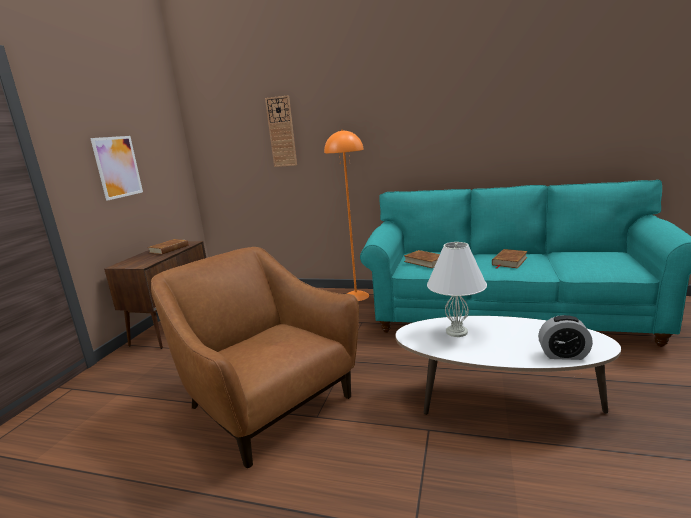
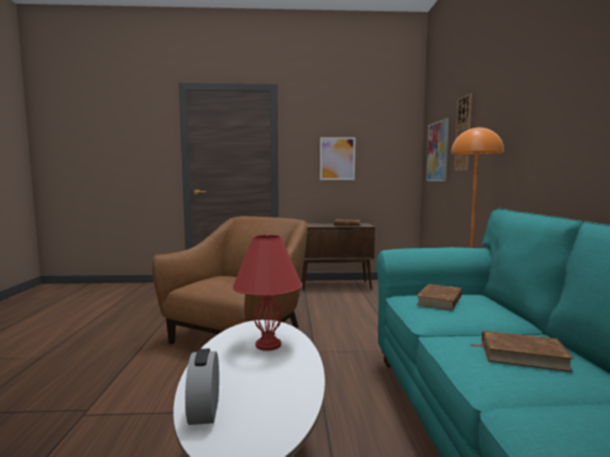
camera: 70 degrees right, 10 degrees down
(230, 148) = (438, 151): none -> picture
(456, 331) = (268, 345): white table lamp -> red table lamp

